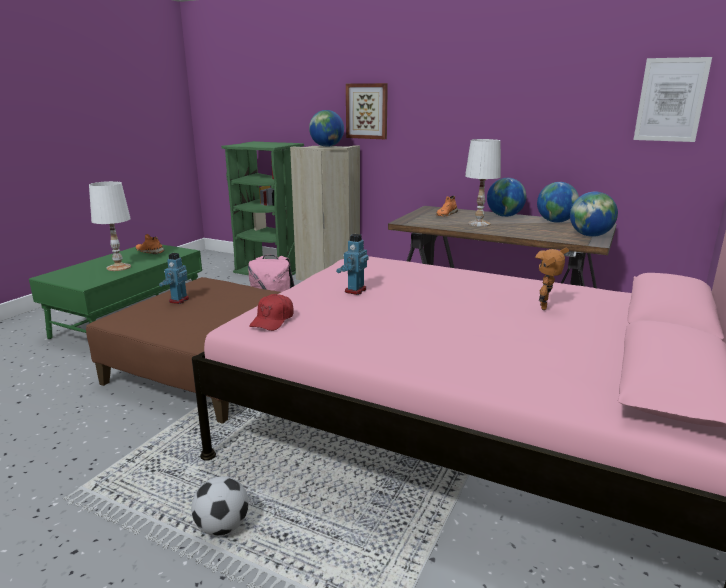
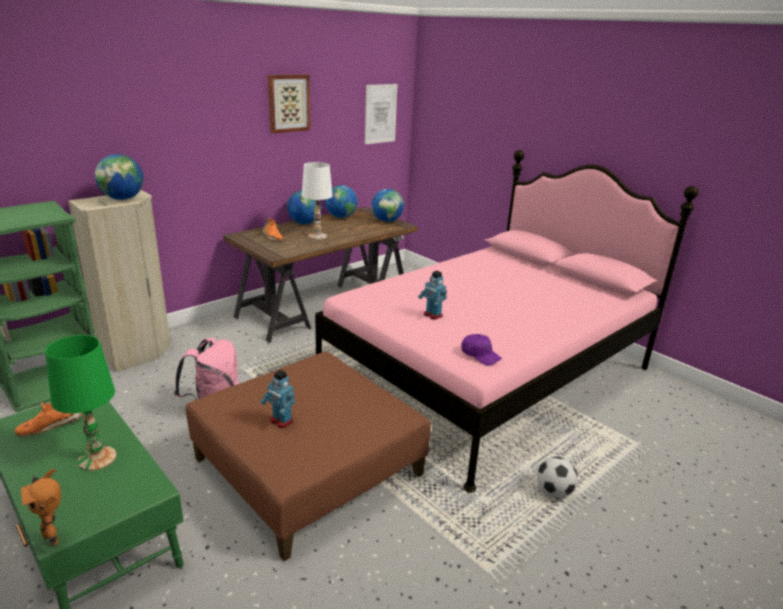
camera: 70 degrees left, 5 degrees up
(119, 267) = (97, 458): white table lamp -> green table lamp
(273, 320) = (480, 355): red cap -> purple cap
(367, 111) = (138, 146): picture -> picture (288, 103)
(546, 307) = (497, 273): toy robot -> toy robot (54, 537)

